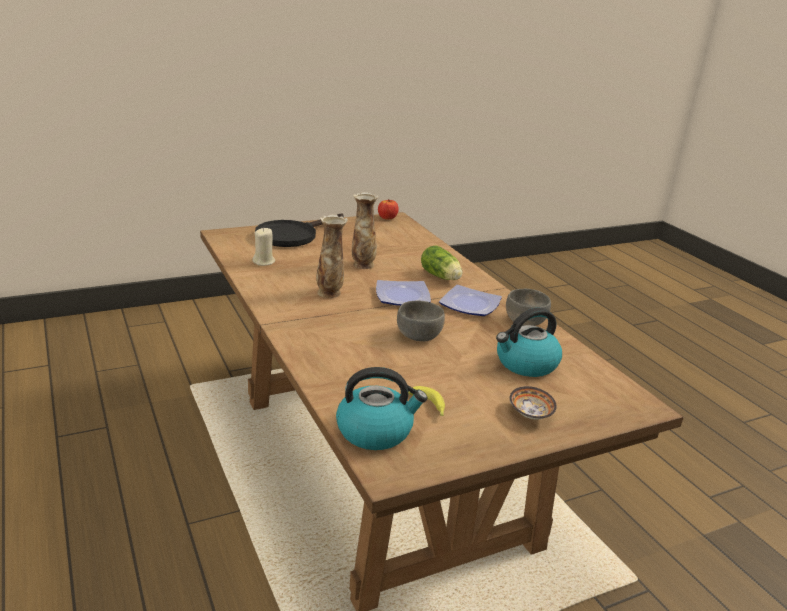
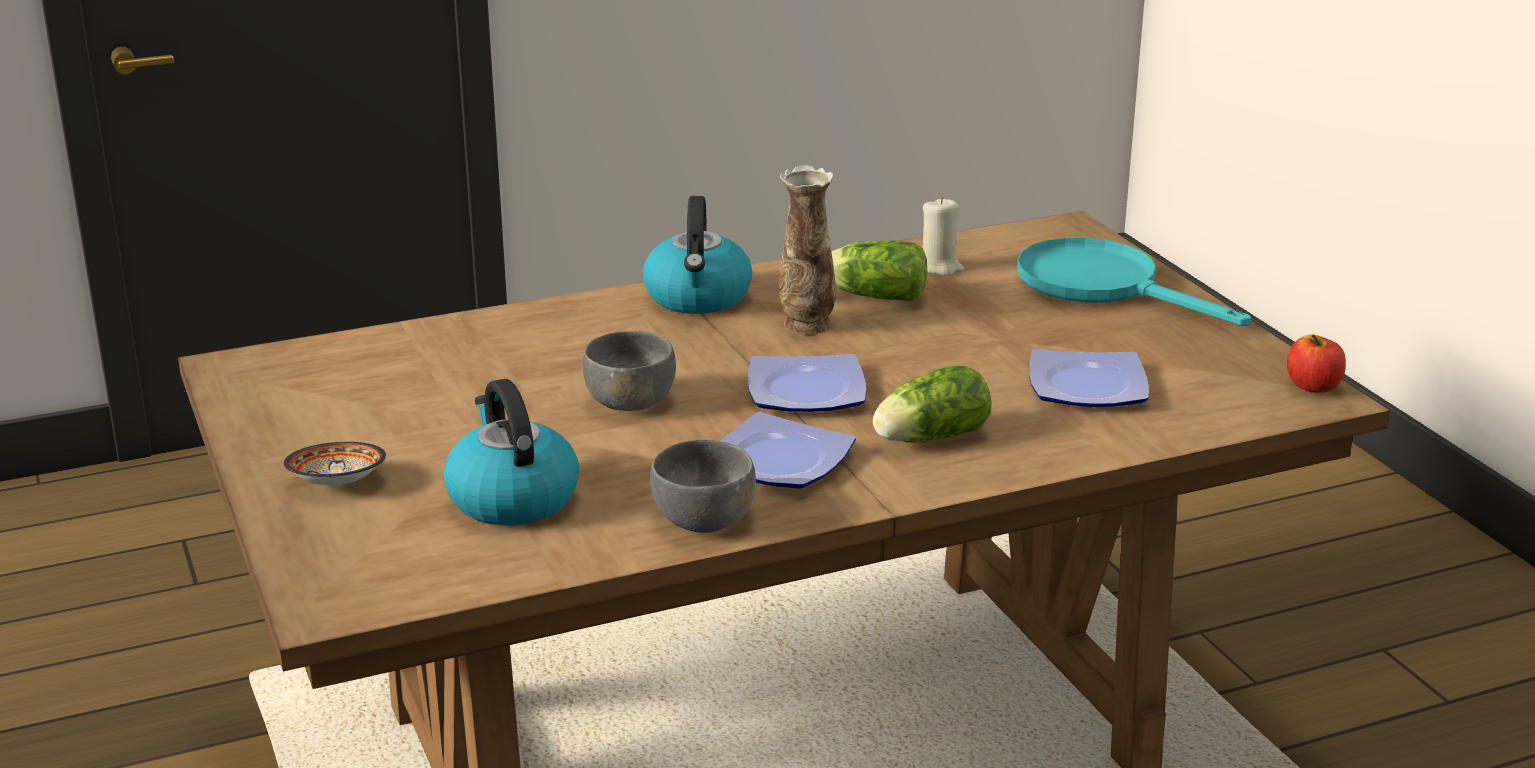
camera: 95 degrees right, 0 degrees up
(292, 235) = (1104, 286): black frying pan -> turquoise frying pan
(296, 277) = (872, 296): none -> lettuce
(362, 265) = (965, 355): vase -> none
(375, 431) = (330, 359): kettle -> kettle (698, 298)
(390, 248) = (1085, 385): none -> plate
(429, 406) = (384, 399): banana -> none

